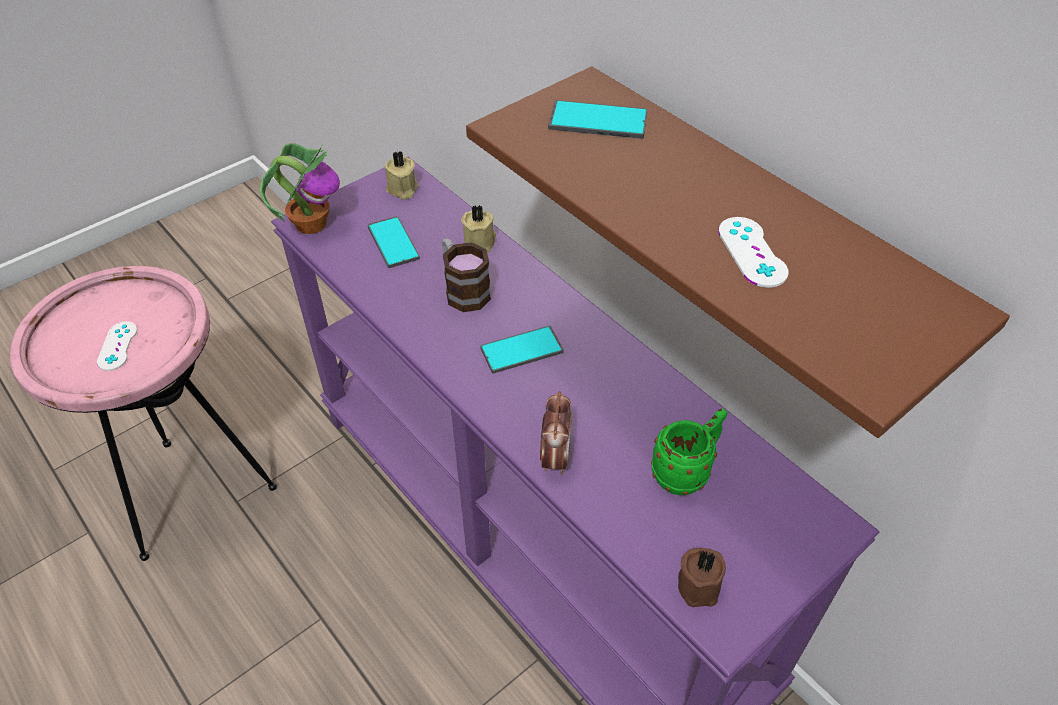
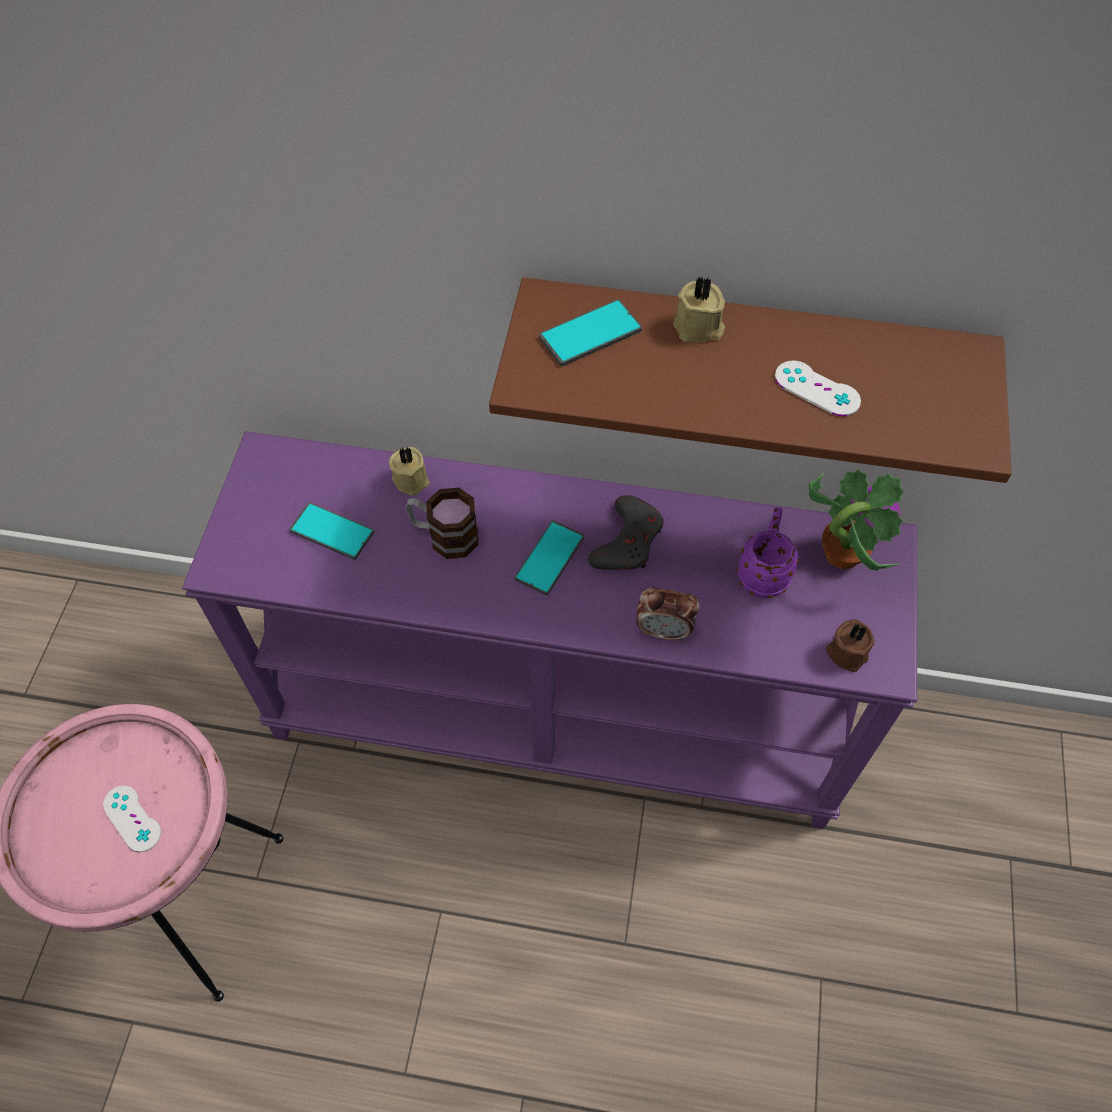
camera: 40 degrees left, 10 degrees up
(311, 223) = (228, 564): potted plant -> potted plant (841, 553)
(402, 189) = (280, 471): beige candle -> beige candle (698, 328)
(555, 457) = (664, 631): alarm clock -> alarm clock turned 135 degrees clockwise
(594, 376) = (627, 541): none -> grey game controller
(686, 471) = (763, 572): green mug -> purple mug

